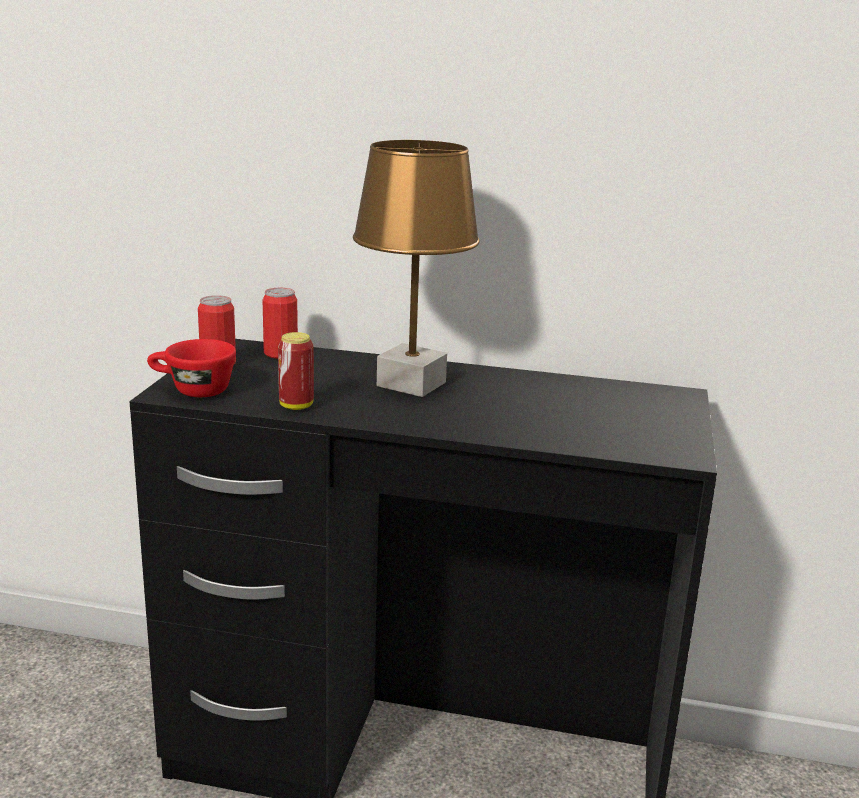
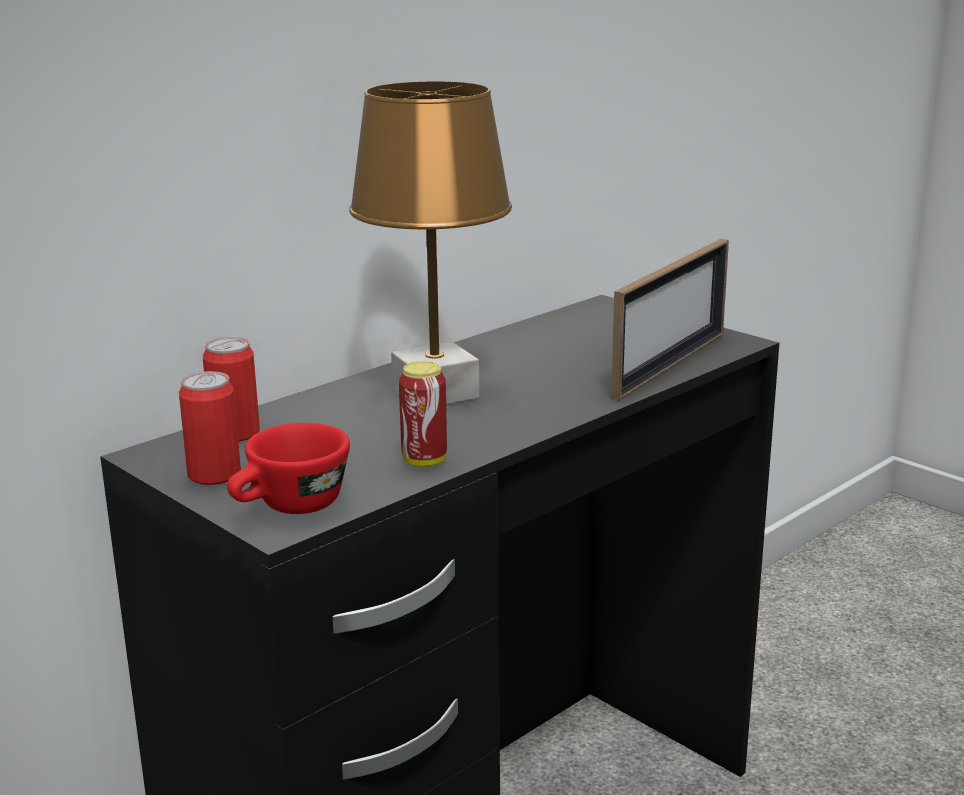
camera: 55 degrees left, 0 degrees up
(586, 441) = (670, 364): none -> picture frame

